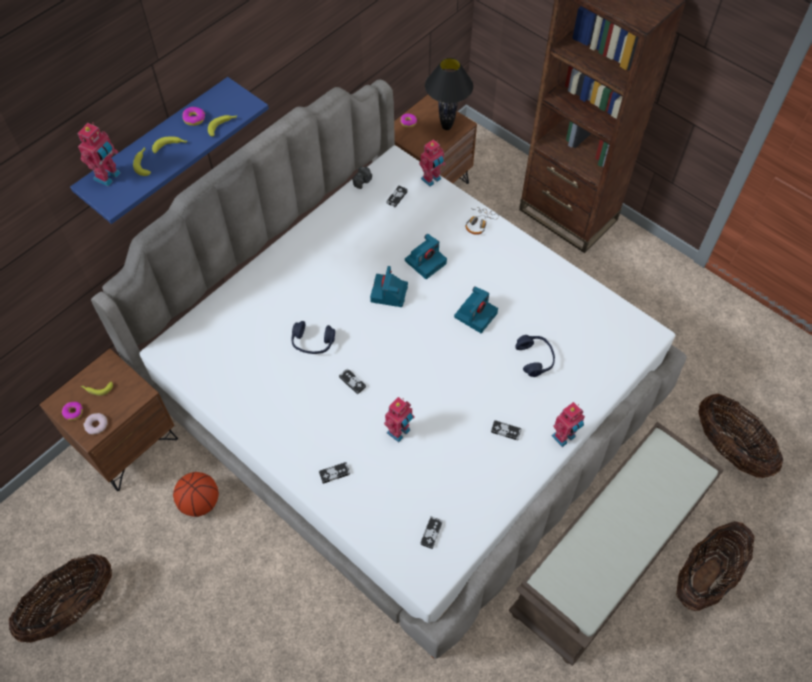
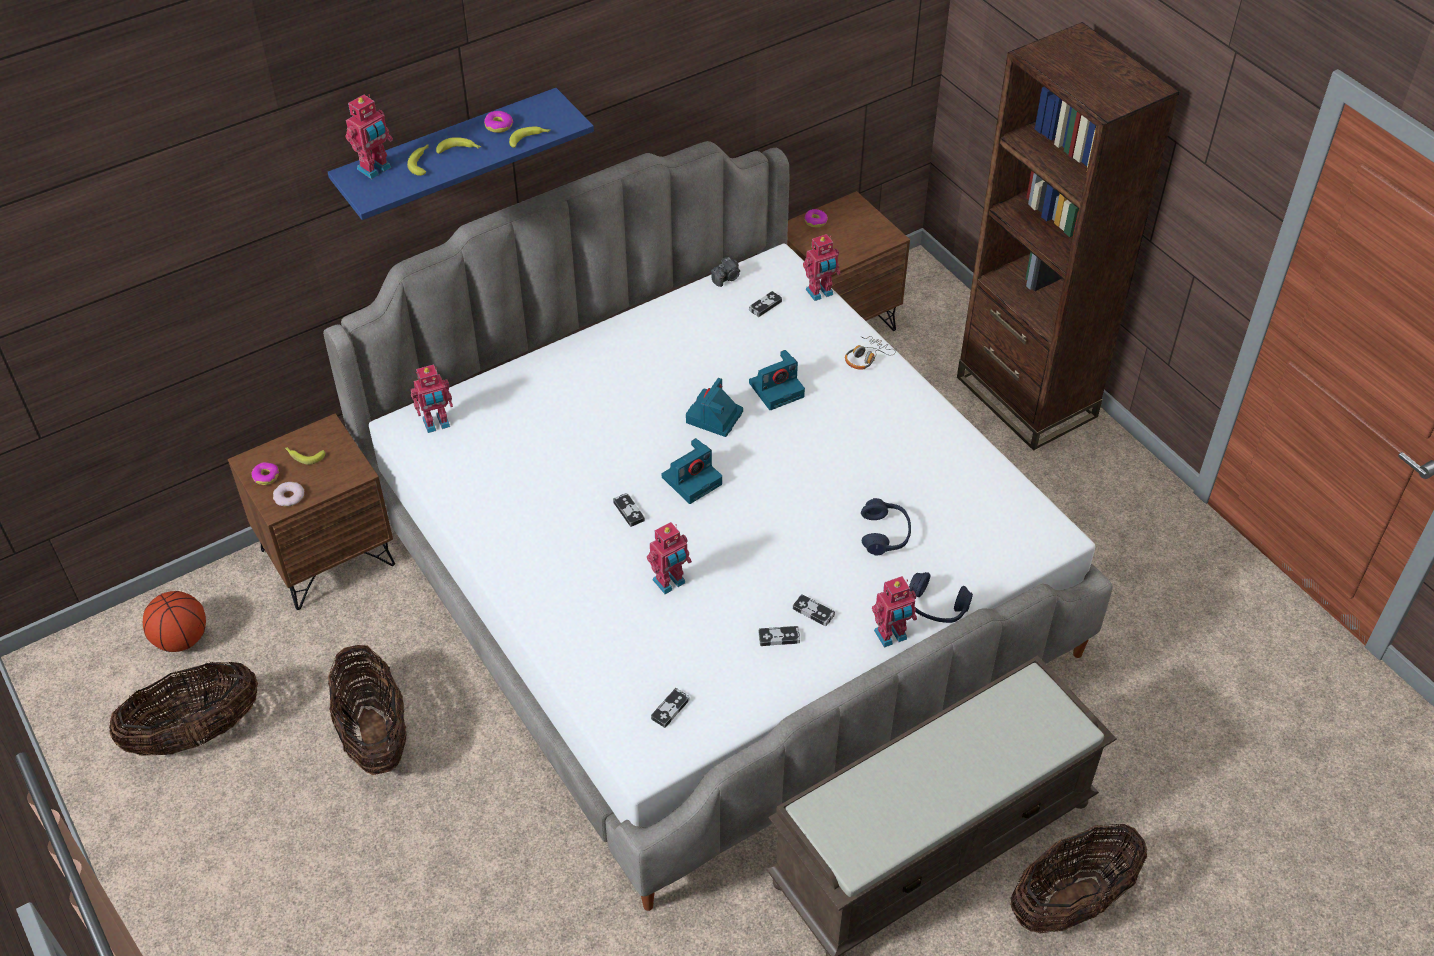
camera: 15 degrees right, 10 degrees down
(190, 343) = (436, 424): none -> toy robot
(200, 502) = (399, 647): basketball -> basketball (182, 639)
(313, 342) = (593, 455): blue headphones -> blue headphones (936, 607)
(334, 473) = (568, 612): game controller -> game controller (779, 637)
(447, 127) = (867, 236): black table lamp -> none
(475, 314) = (822, 465): camera -> camera (692, 479)
(729, 449) = (1164, 746): basket -> basket (374, 734)

